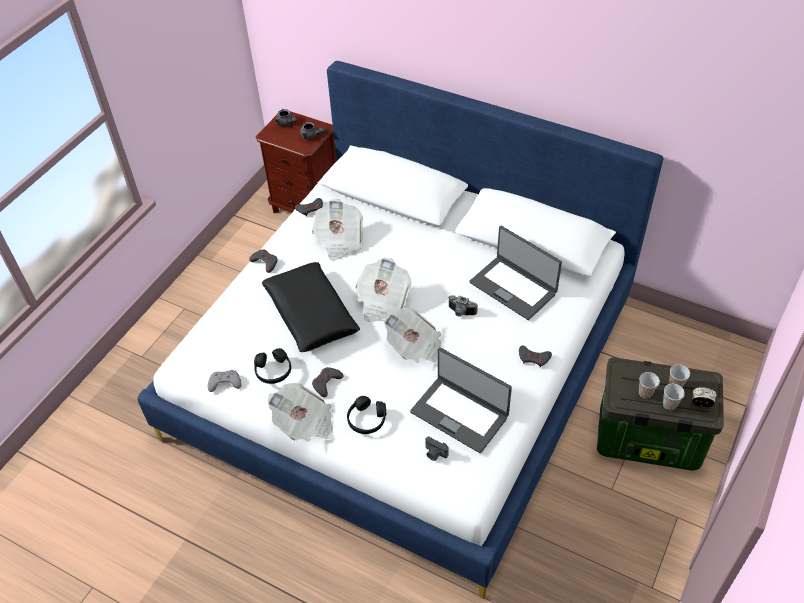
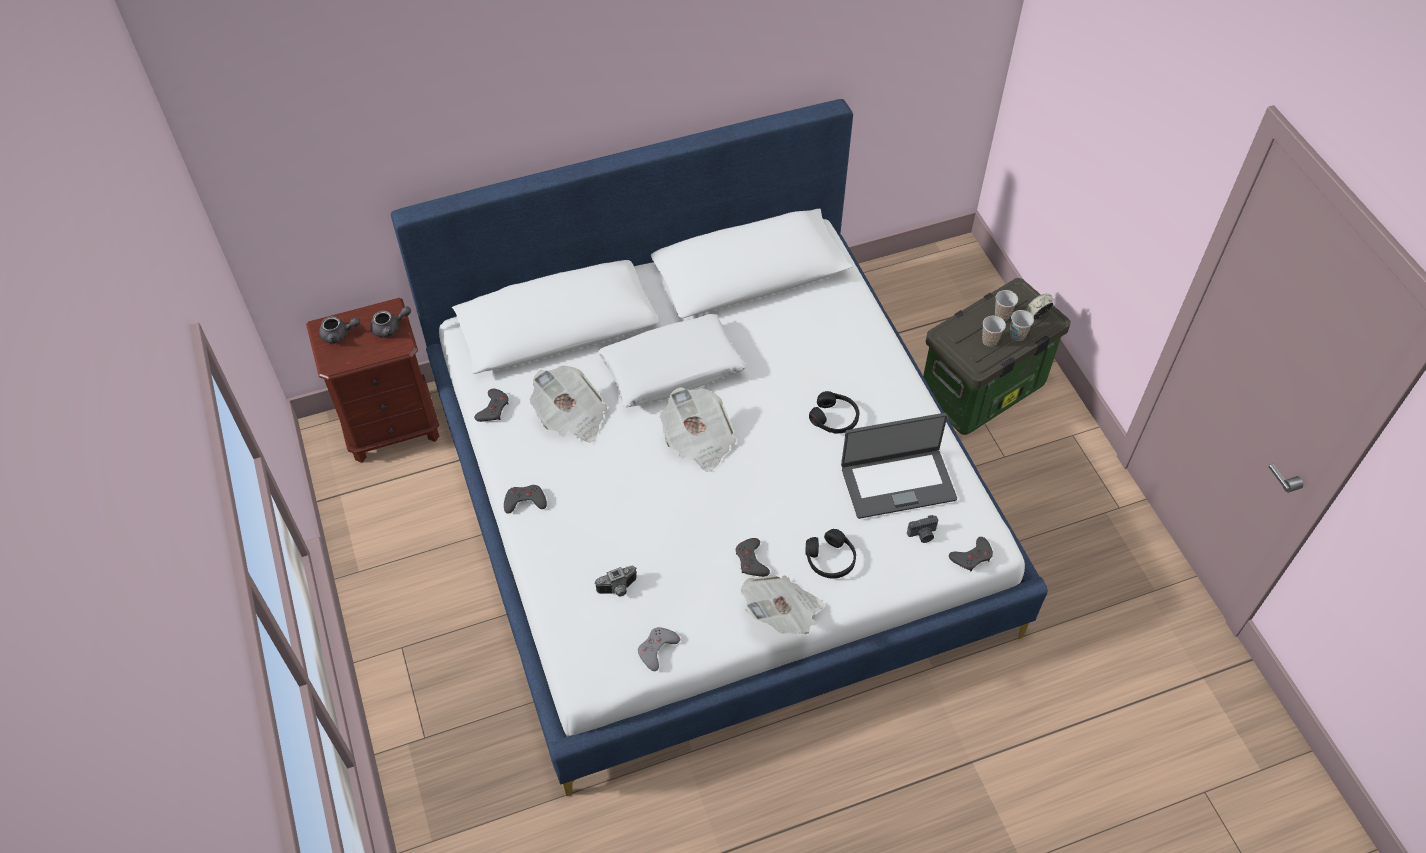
camera: 50 degrees left, 5 degrees up
(273, 371) = (690, 594): black headphones -> black headphones (834, 418)
(310, 314) = (646, 511): black pillow -> none
(415, 347) = (784, 458): newspaper -> none
(420, 257) = (672, 370): none -> white pillow
(461, 313) = (780, 392): camera -> camera (618, 589)
(513, 287) = (794, 331): laptop -> none
(534, 358) = (890, 381): grey game controller -> grey game controller (972, 557)

